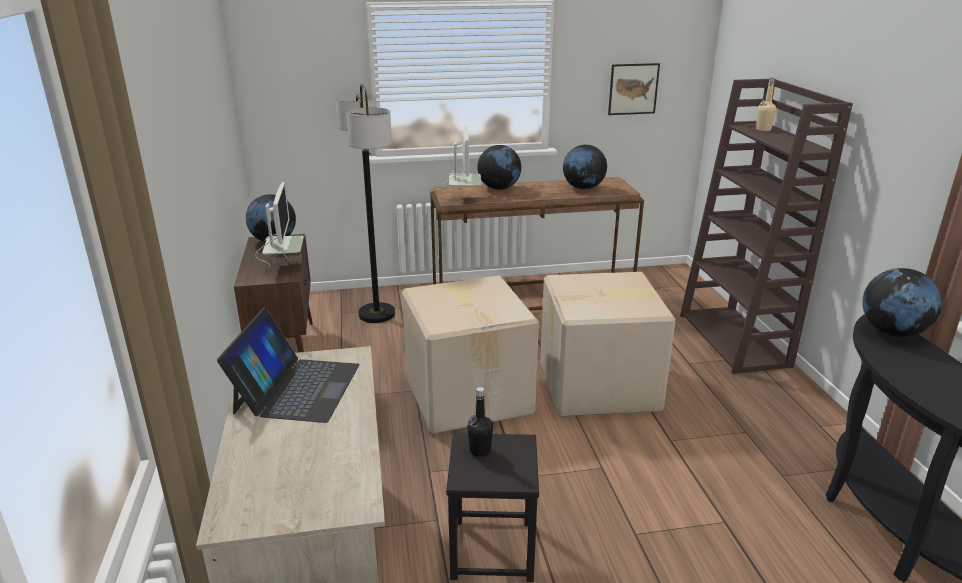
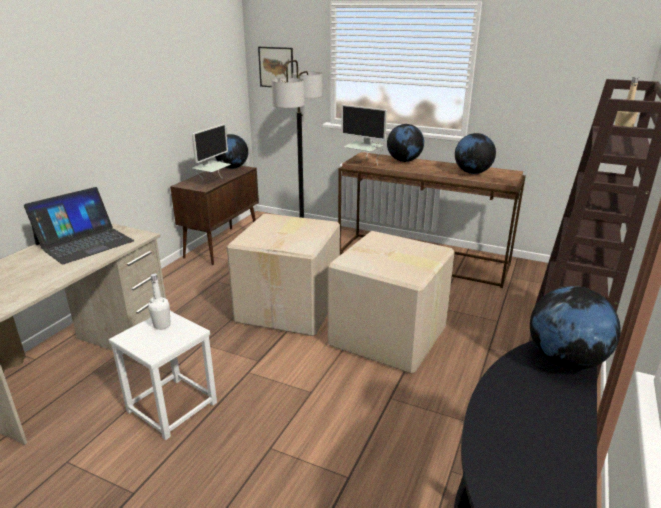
camera: 35 degrees right, 0 degrees up
(463, 200) = (363, 163): monitor -> monitor turned 90 degrees clockwise
(480, 451) = (162, 325): black bottle -> white bottle
(493, 549) = (172, 407): black stool -> white stool
(633, 89) = (555, 90): picture -> picture (276, 67)

